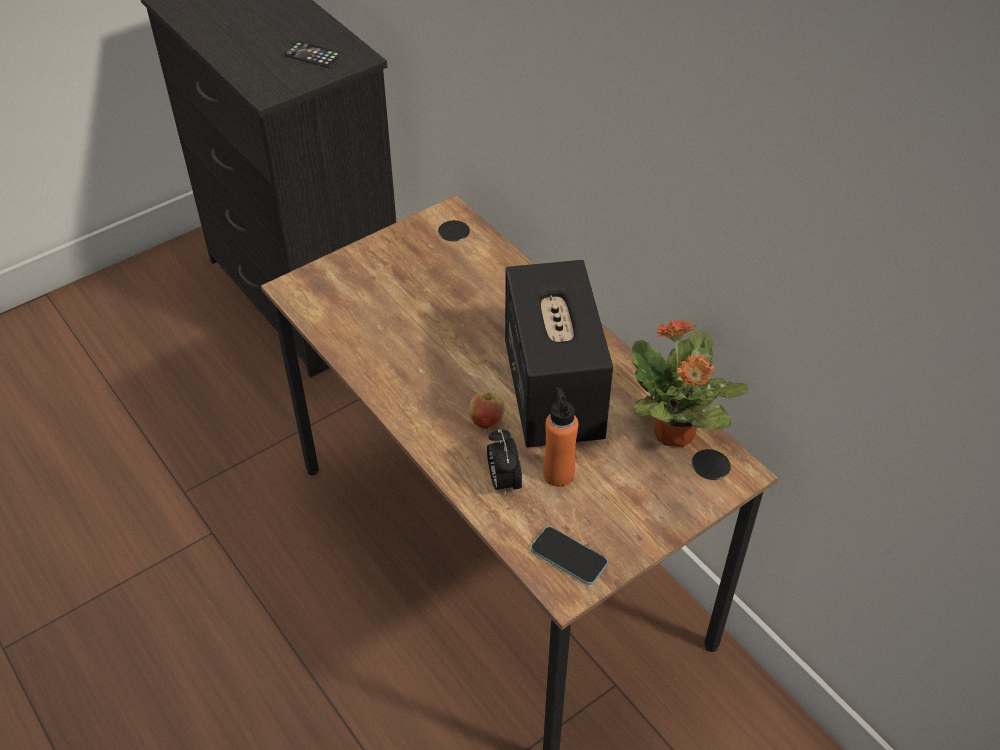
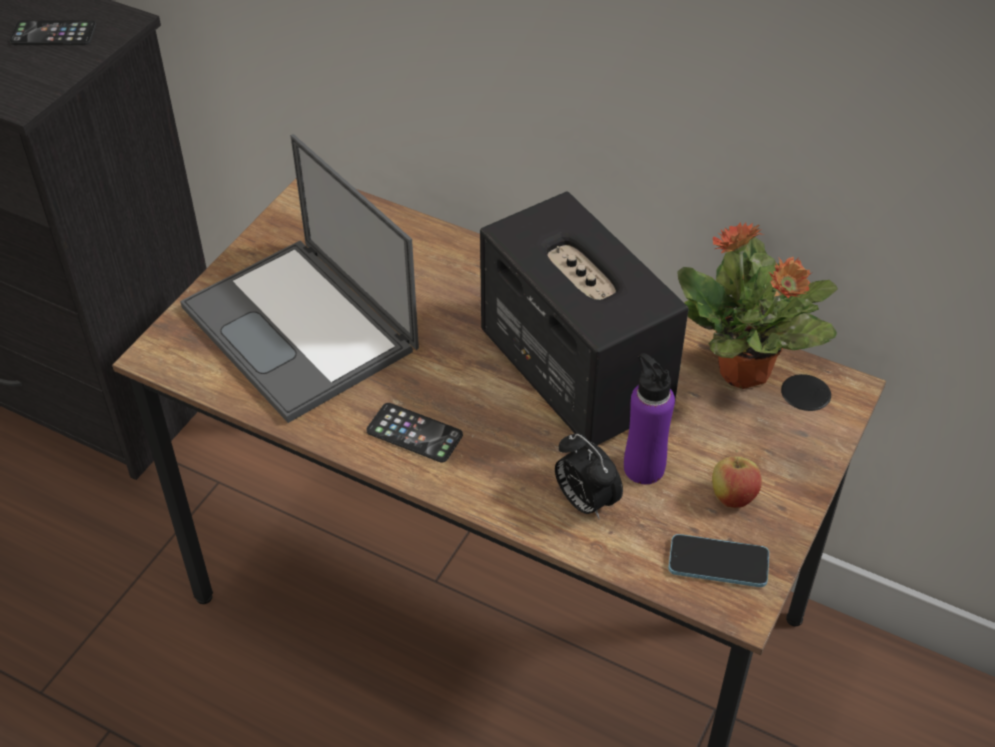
camera: 25 degrees left, 0 degrees up
(389, 301) = (302, 329): none -> laptop
(419, 395) = (414, 433): none -> phone
(486, 421) = (518, 436): apple -> apple (732, 497)
(558, 474) = (644, 468): orange bottle -> purple bottle

